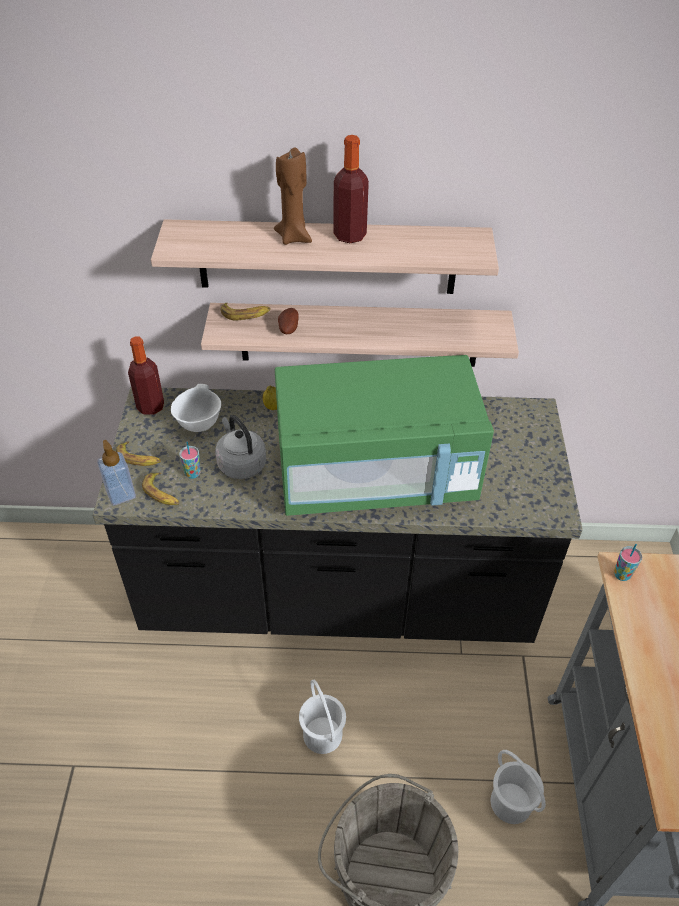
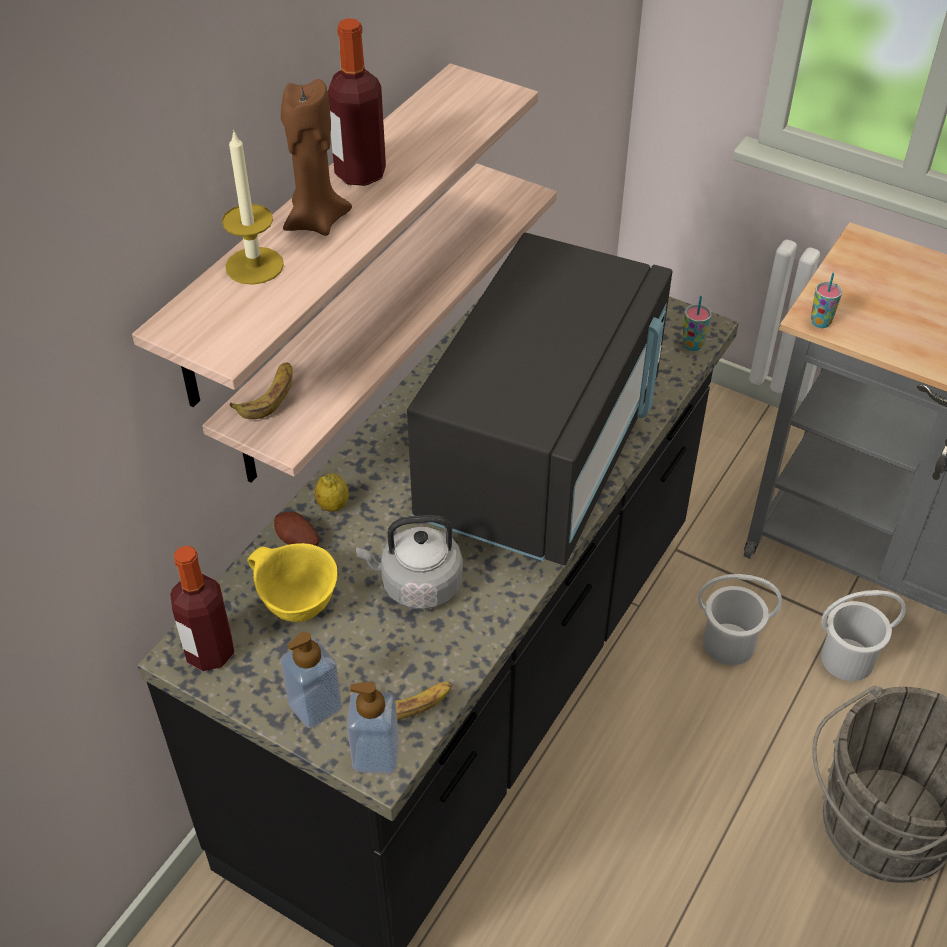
camera: 60 degrees left, 0 degrees up
(139, 458) = (315, 706): banana -> soap dispenser
(192, 473) = (397, 649): cup -> cup (692, 345)
(198, 423) = (297, 605): white bowl -> yellow bowl
(241, 232) = (254, 266): none -> candle
(288, 329) = (341, 365): potato -> potato (297, 541)
(322, 735) = (670, 810): white bucket -> white bucket (729, 644)
(376, 476) = (541, 454): green microwave -> black microwave

